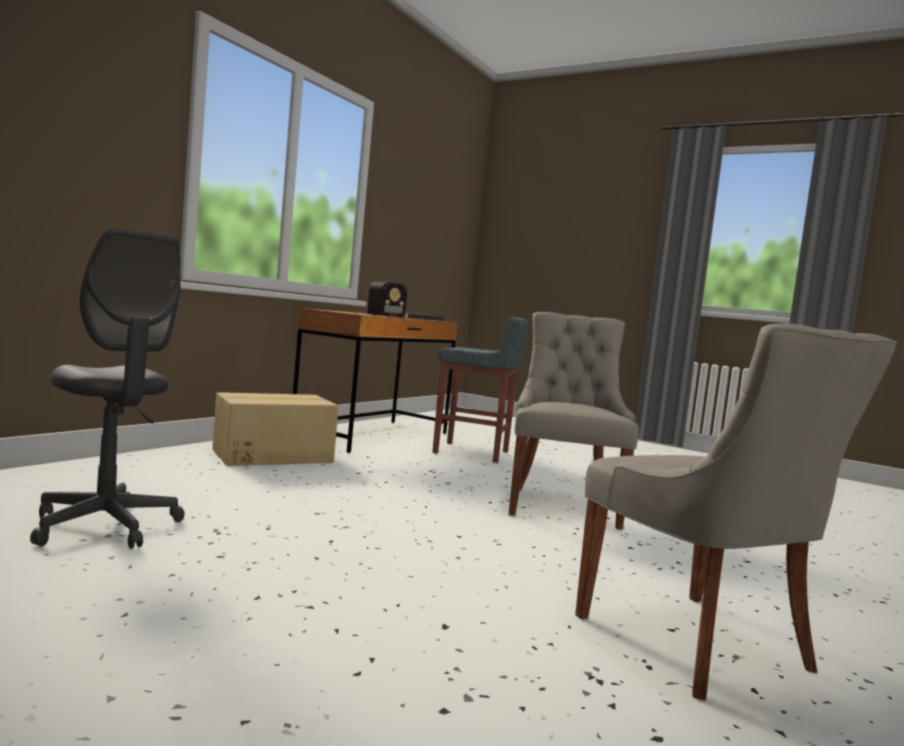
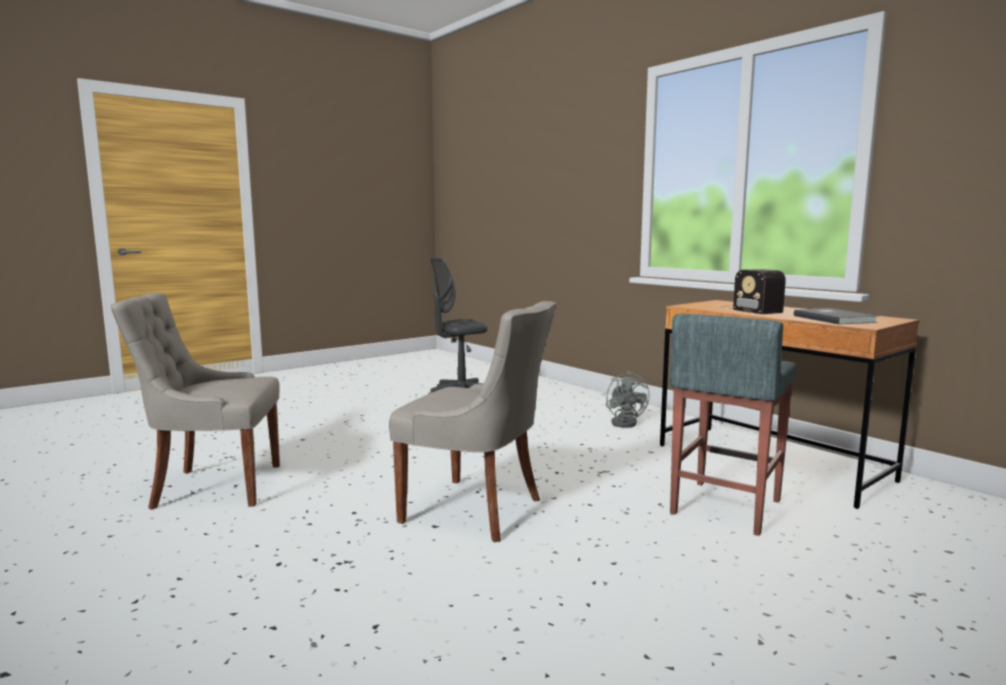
camera: 110 degrees right, 5 degrees up
(272, 456) = (626, 422): cardboard box -> grey fan

